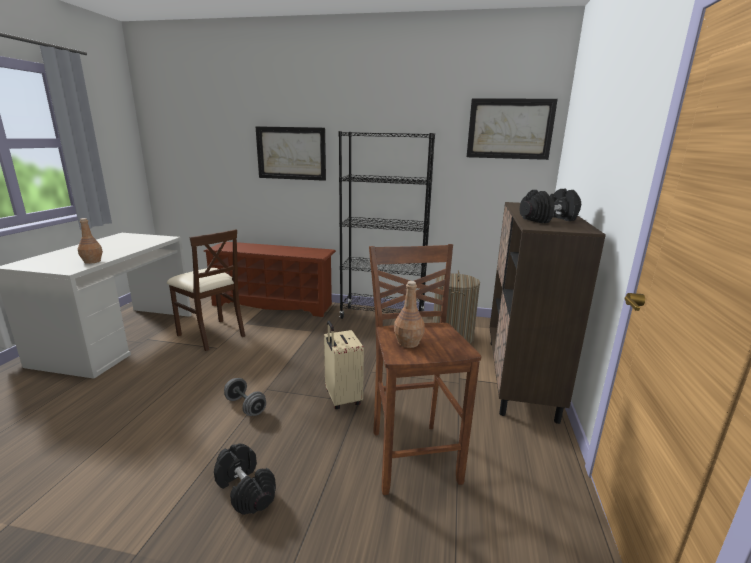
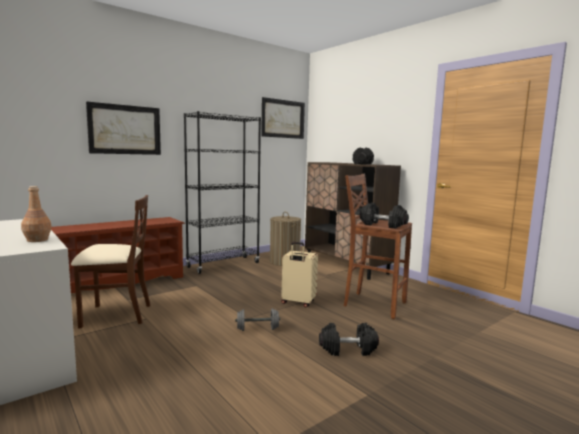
camera: 50 degrees left, 10 degrees down
(408, 342) = (383, 225): brown bottle -> black dumbbell

